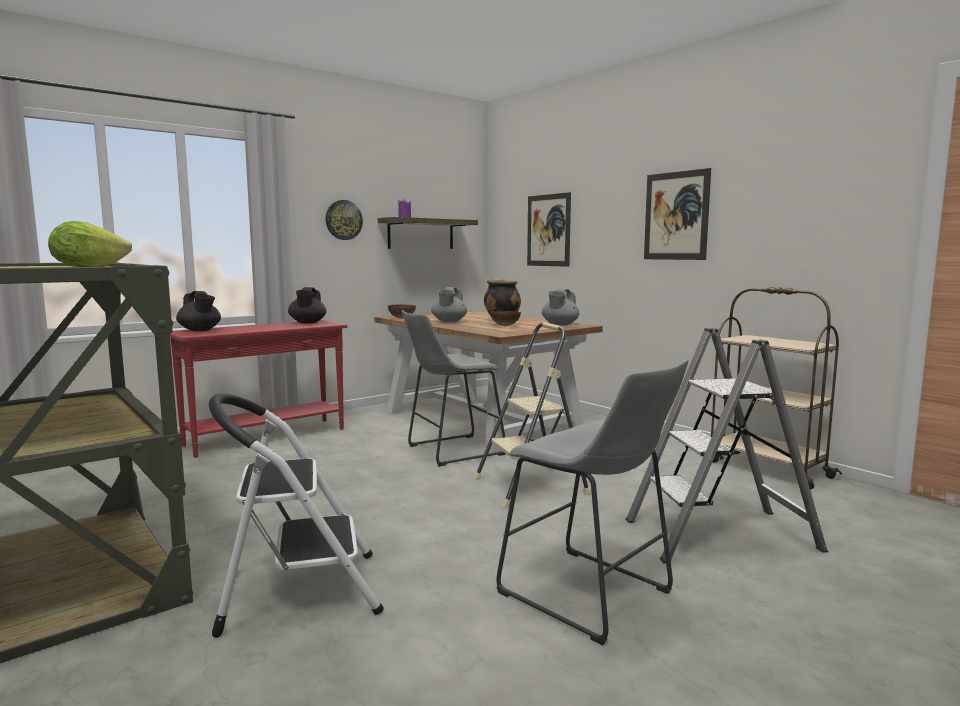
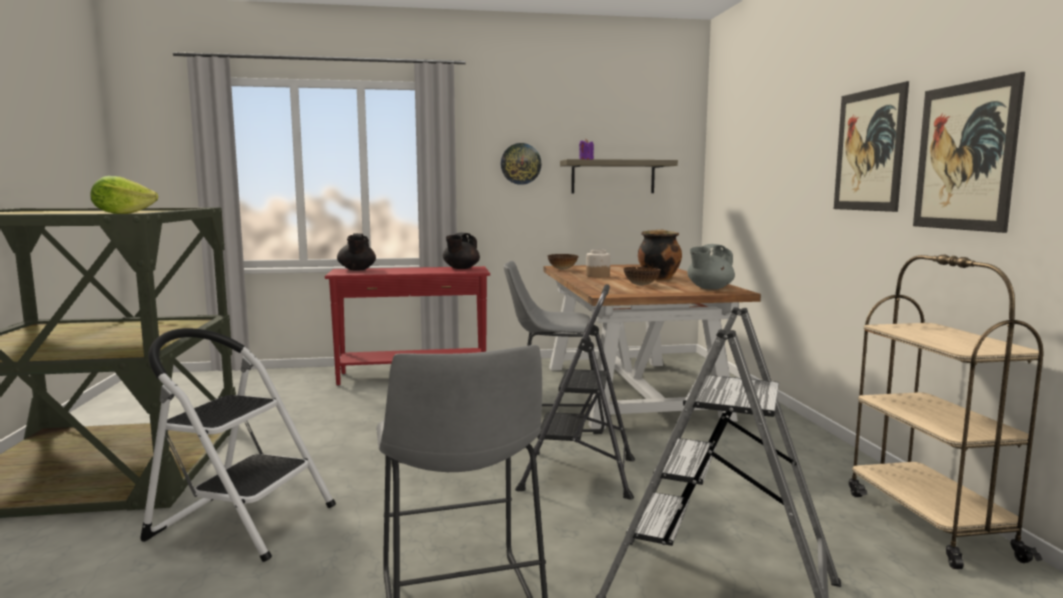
camera: 30 degrees right, 0 degrees up
(449, 321) = (597, 276): grey teapot -> jar
(533, 485) = (582, 474): beige step ladder -> black step ladder
(548, 230) = (751, 171): picture -> picture (964, 157)

